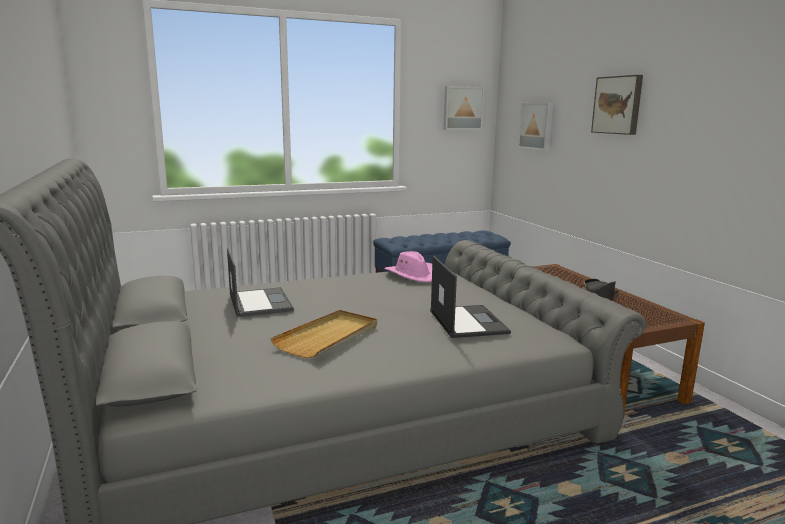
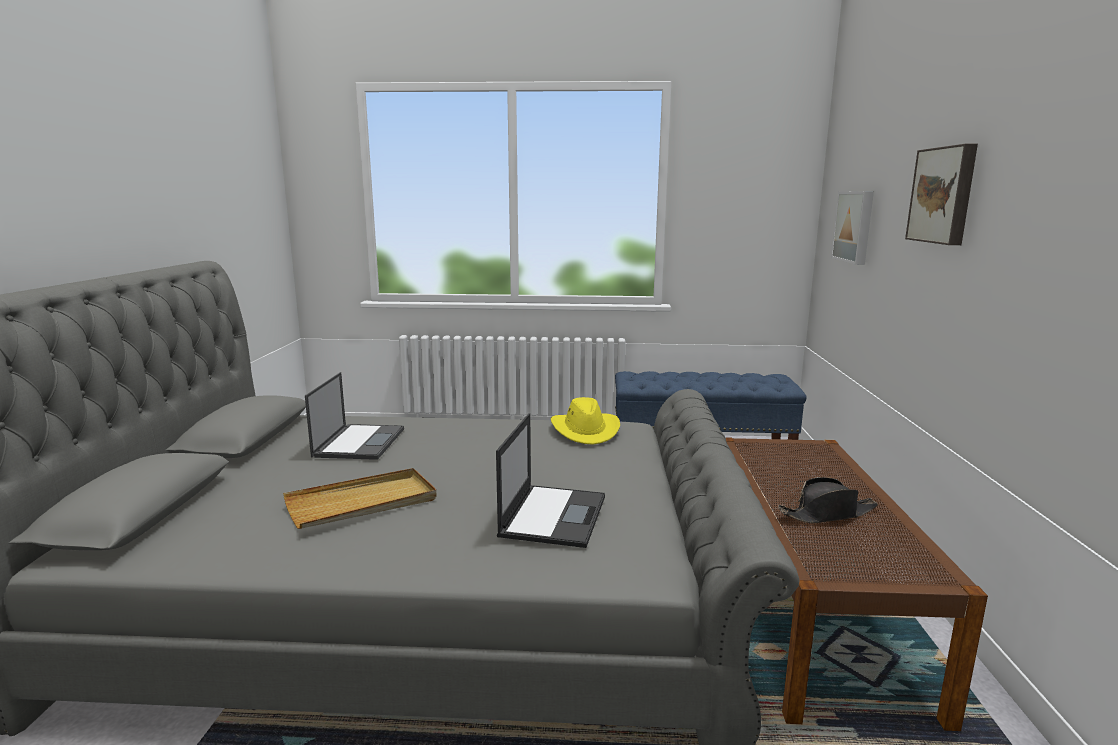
camera: 25 degrees right, 0 degrees up
(413, 275) = (585, 430): pink hat -> yellow hat
(462, 108) = (763, 200): picture -> none

